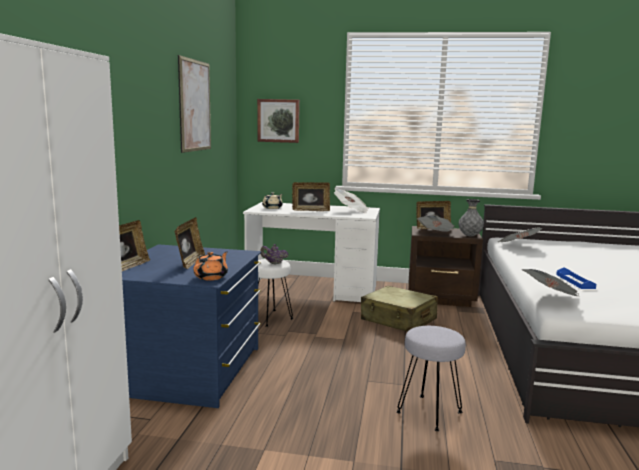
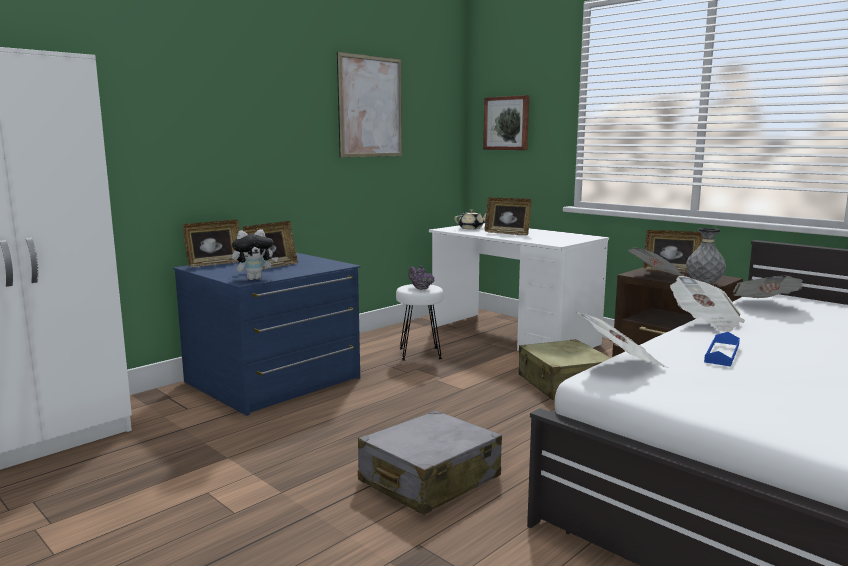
camera: 35 degrees right, 0 degrees up
(211, 277) = (255, 279): orange teapot -> plush toy
(351, 211) = (557, 237): newspaper -> newspaper (705, 322)
(429, 413) = (429, 479): grey stool -> grey suitcase

